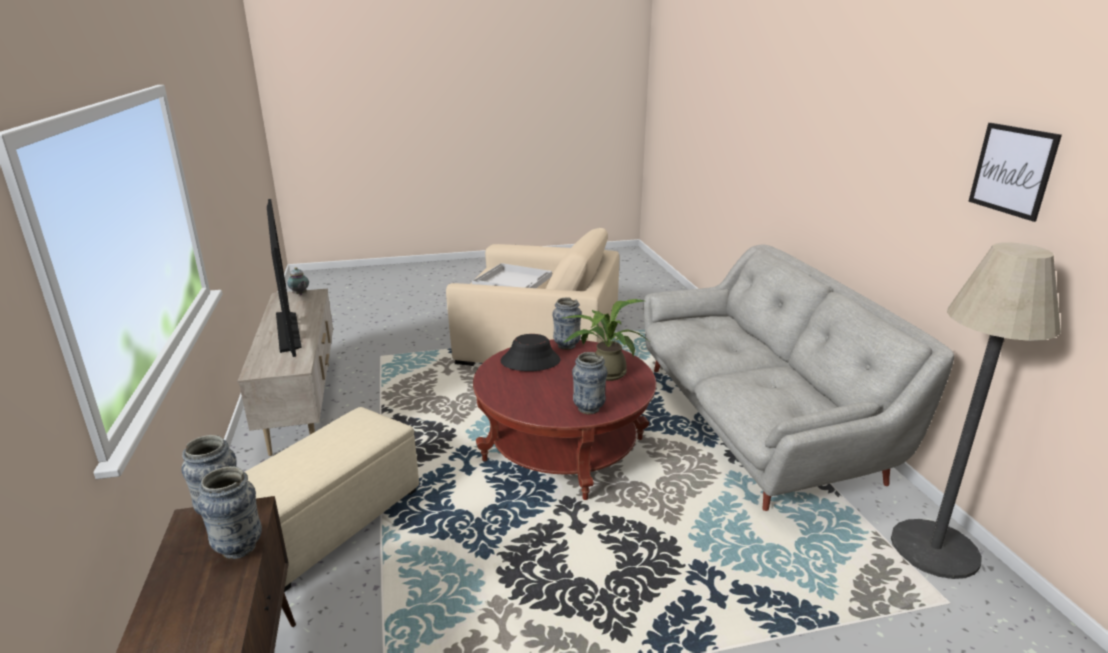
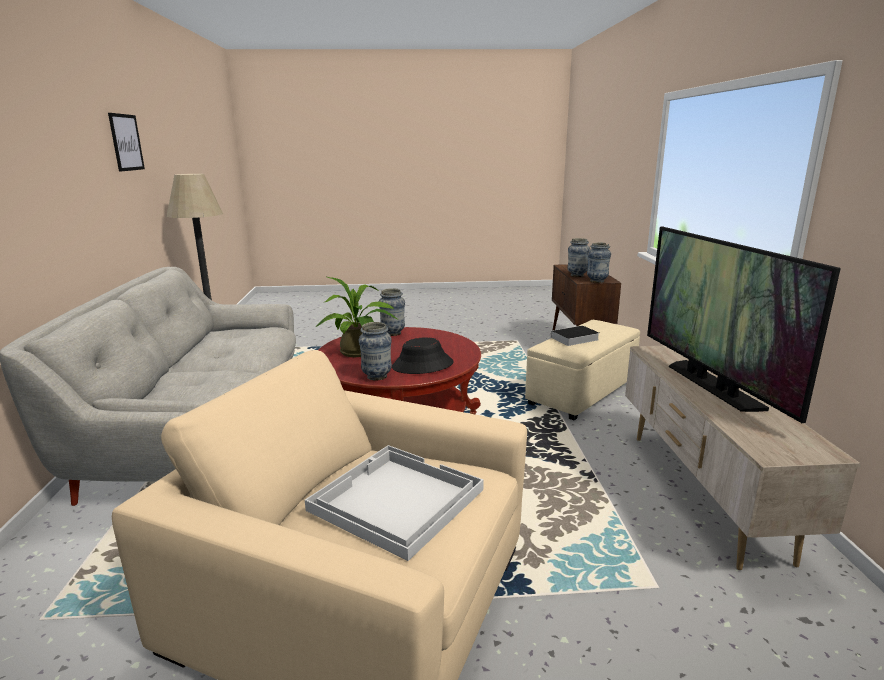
camera: 170 degrees left, 5 degrees down
(300, 294) = (793, 451): teapot -> none
(343, 442) = (573, 339): none -> book

